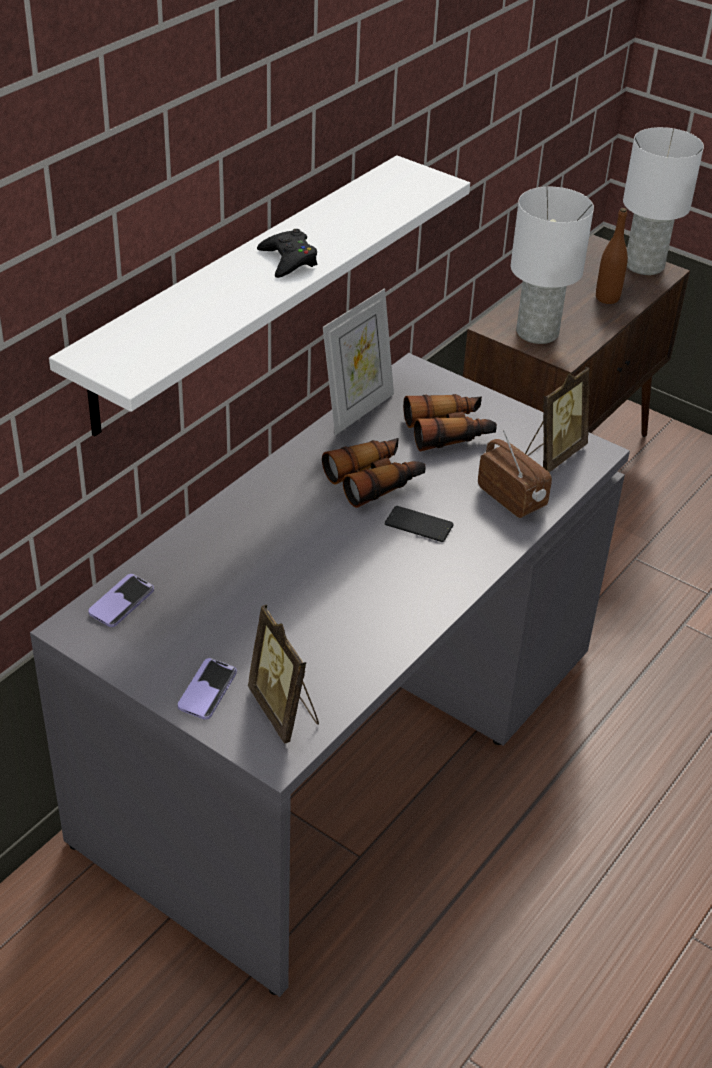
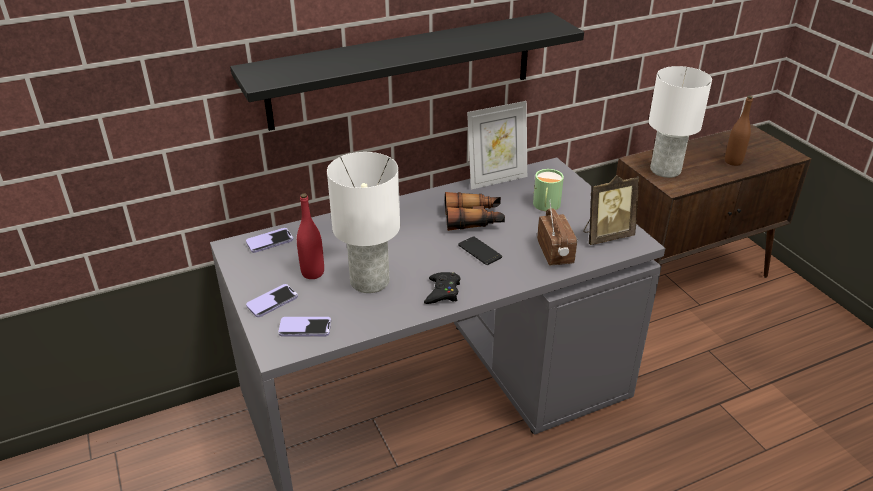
camera: 30 degrees right, 5 degrees down
(226, 629) = (313, 273): none -> red bottle
(243, 291) = (403, 70): white shelf -> black shelf
(285, 711) = (305, 328): picture frame -> phone
(288, 260) = (419, 48): black game controller -> black game controller (442, 292)
(449, 431) = (545, 205): binoculars -> green mug
(645, 265) = (778, 148): white table lamp -> white table lamp (371, 281)

